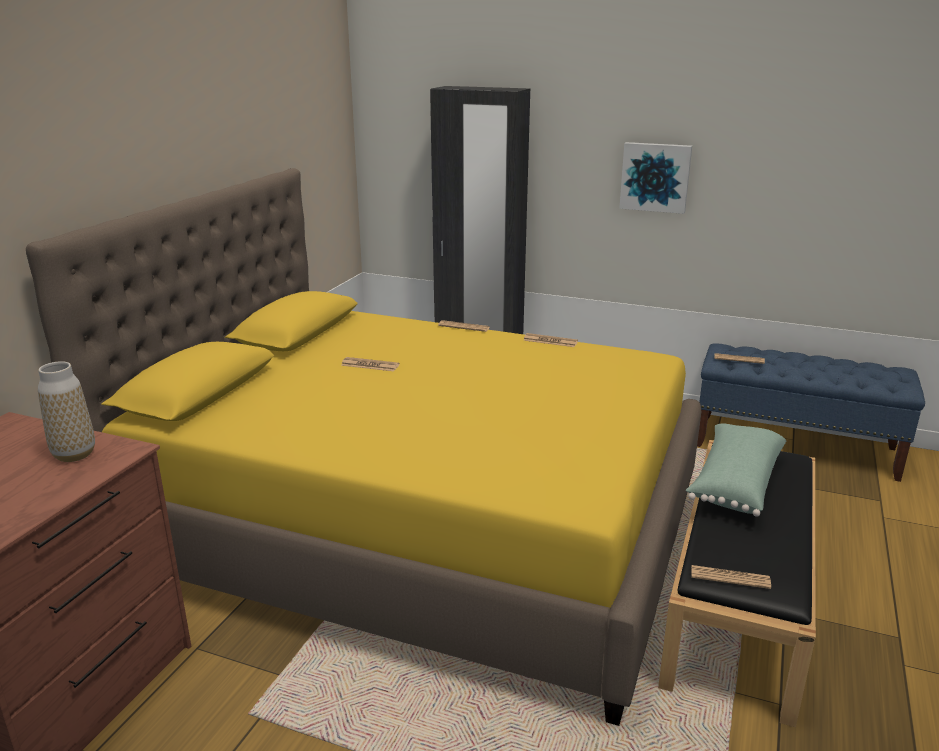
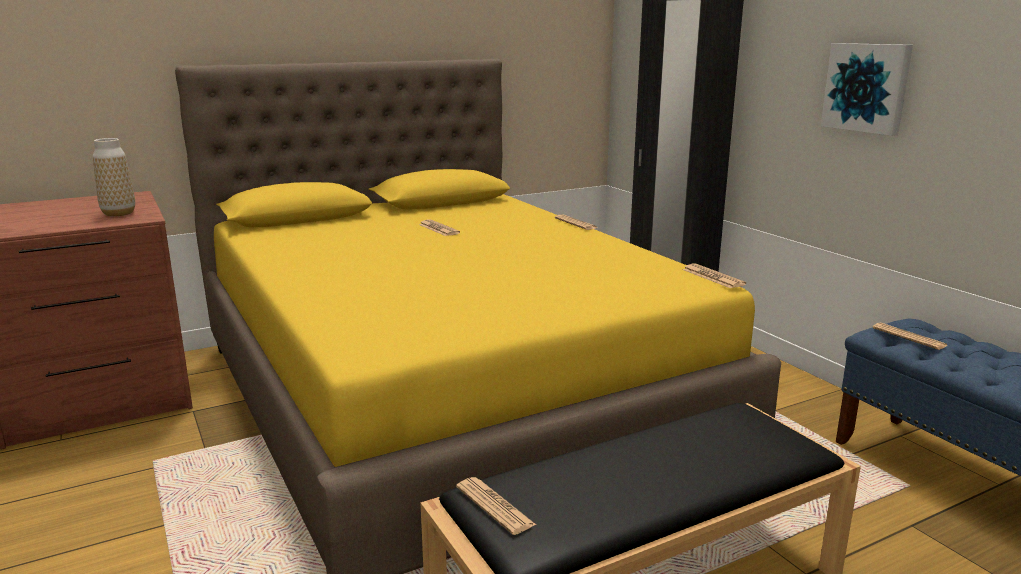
camera: 40 degrees right, 5 degrees down
(550, 341) = (630, 248): newspaper -> newspaper (713, 277)
(734, 483) = (675, 439): green pillow -> none

